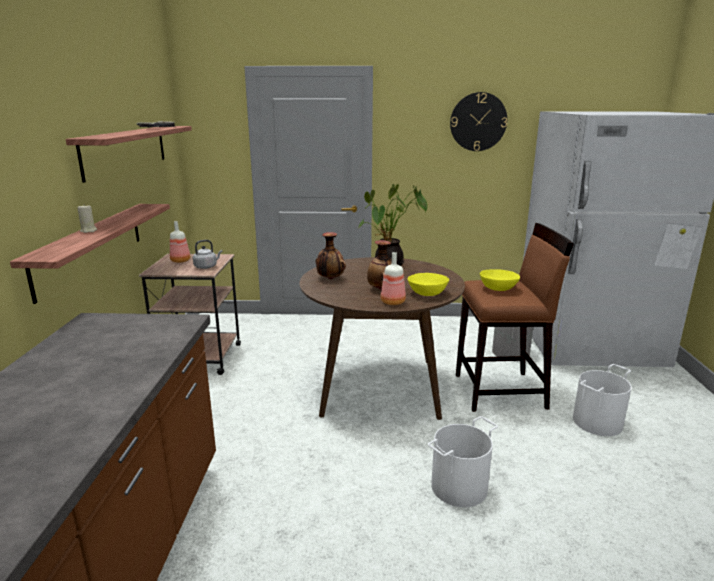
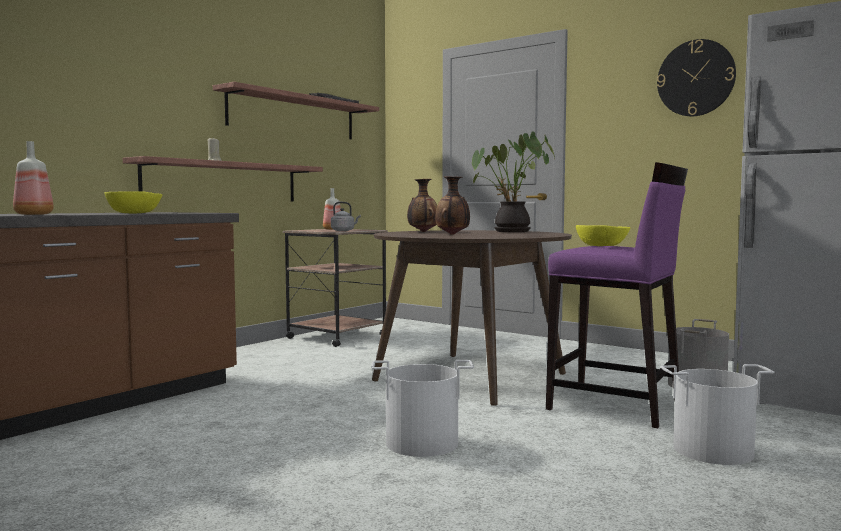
camera: 35 degrees right, 15 degrees down
(392, 302) = (437, 236): bottle -> bottle (33, 214)
(427, 293) = (492, 236): yellow bowl -> yellow bowl (134, 213)
(501, 391) = (616, 405): brown stool -> purple stool

